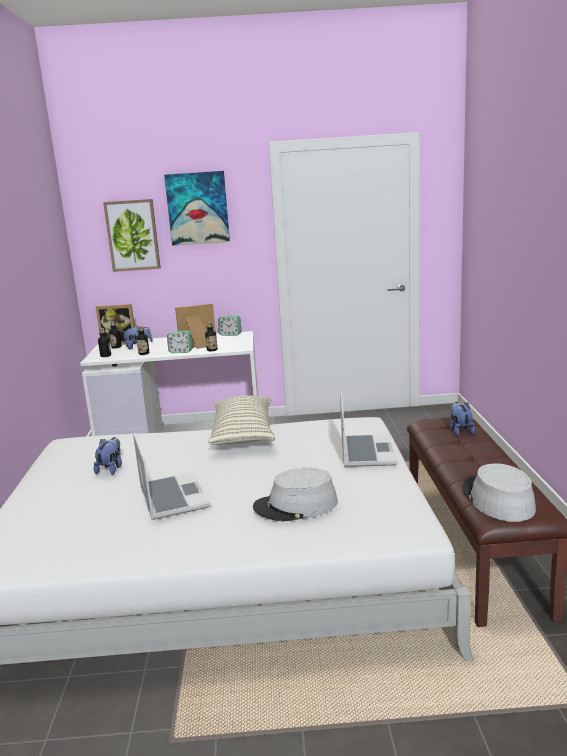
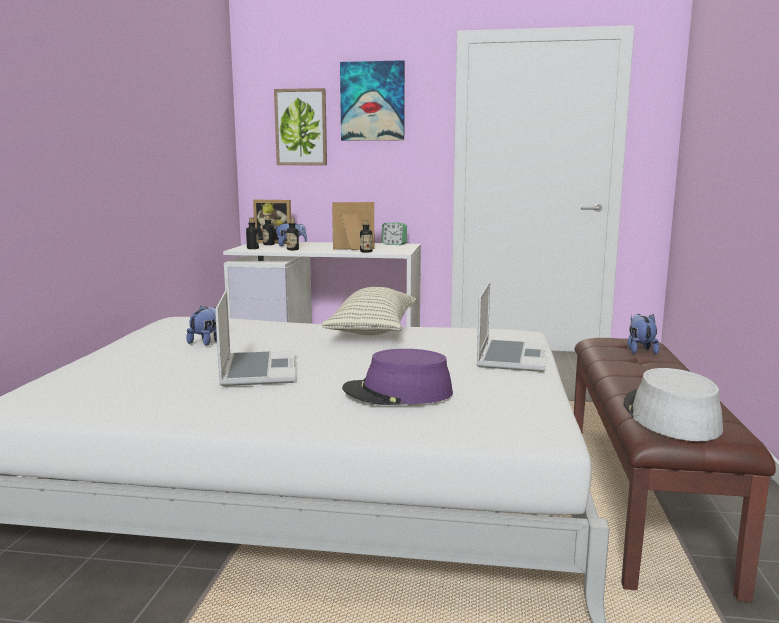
camera: 10 degrees right, 5 degrees down
(181, 351) = (332, 251): alarm clock -> none
(296, 506) = (398, 393): grey hat -> purple hat

